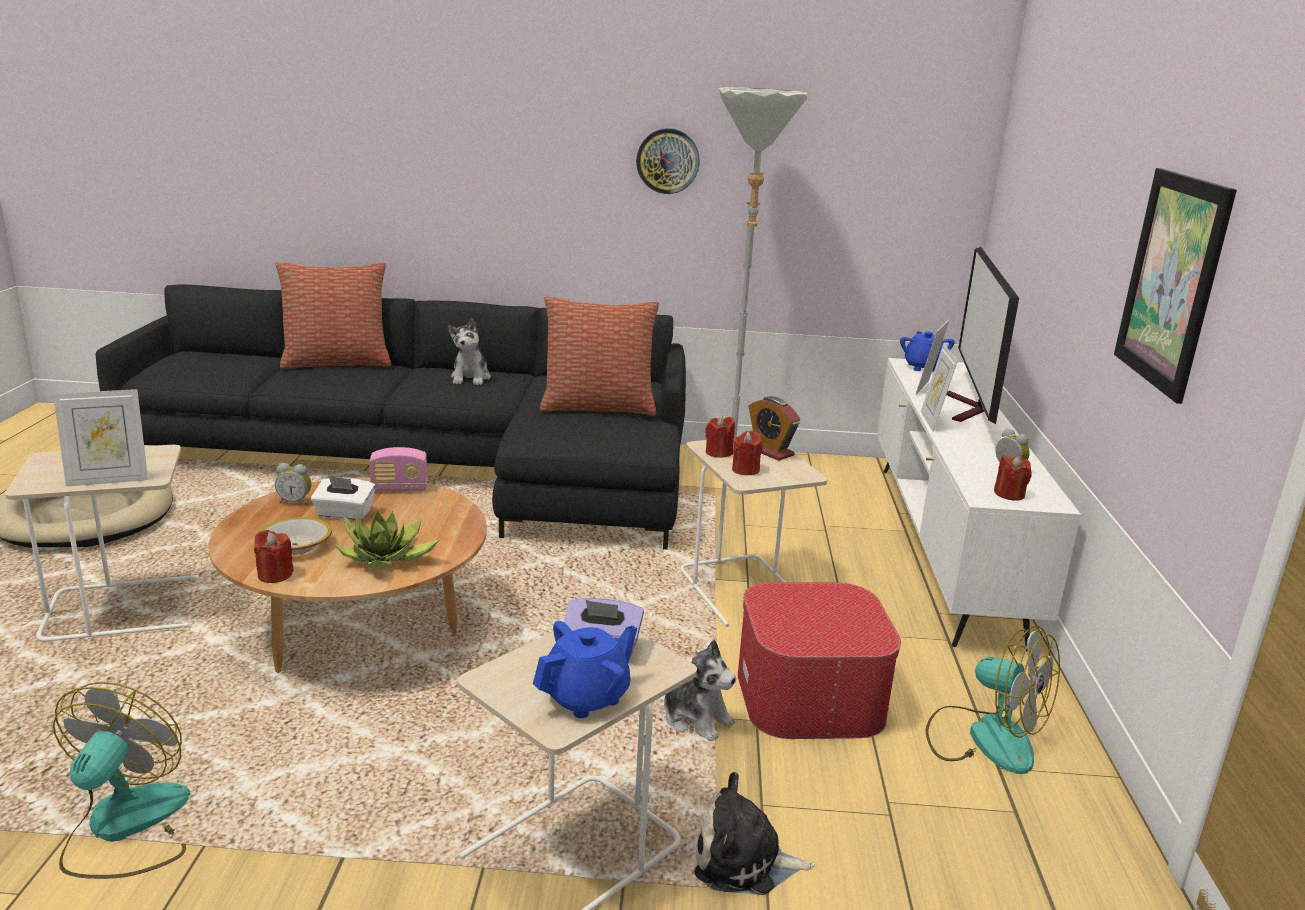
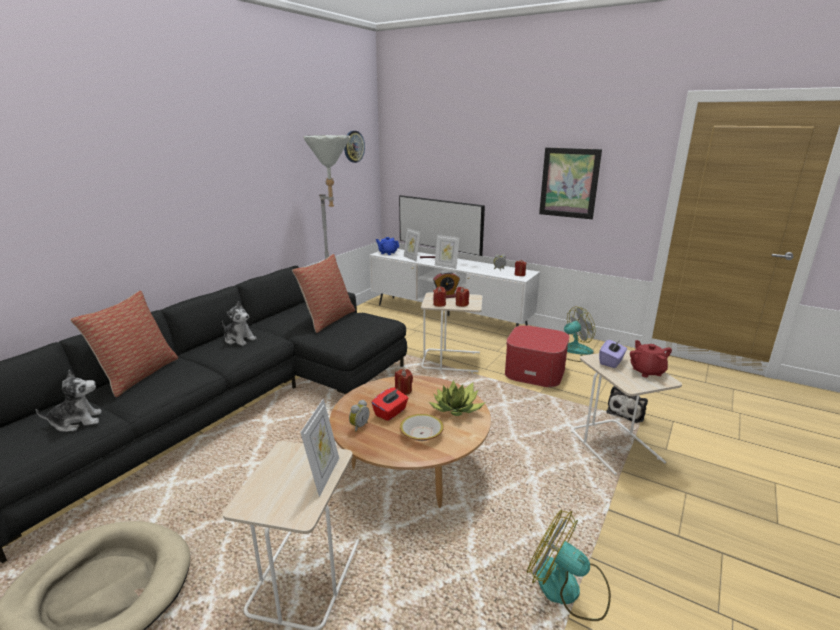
camera: 60 degrees left, 0 degrees up
(275, 575) = (455, 445): red candle -> red candle (403, 390)
(344, 514) = (390, 412): white tissue box -> red tissue box
(399, 488) = (369, 391): radio -> none
(586, 697) = (647, 371): blue teapot -> red teapot
(668, 161) = (269, 181): wall clock -> wall clock (353, 146)
(696, 719) = (540, 397): plush toy -> plush toy (77, 421)

